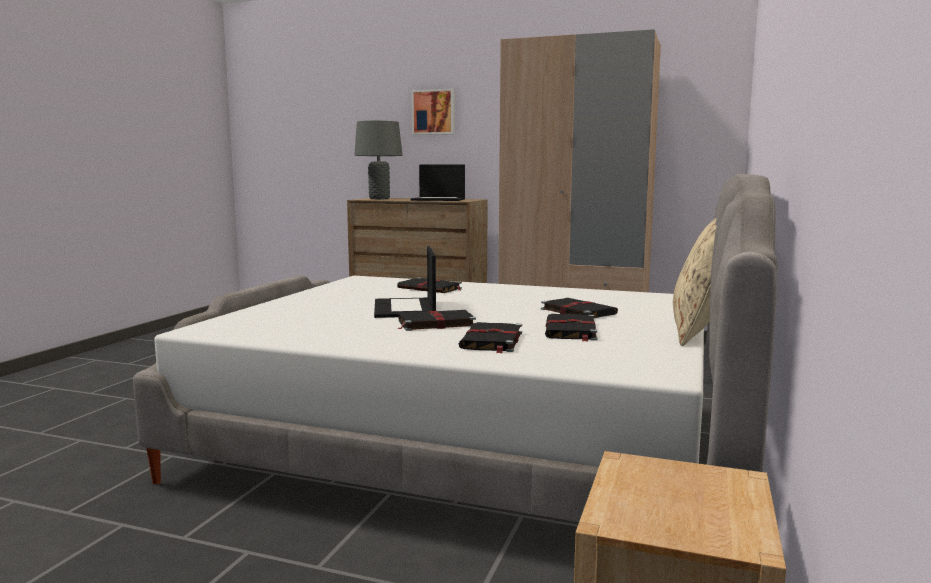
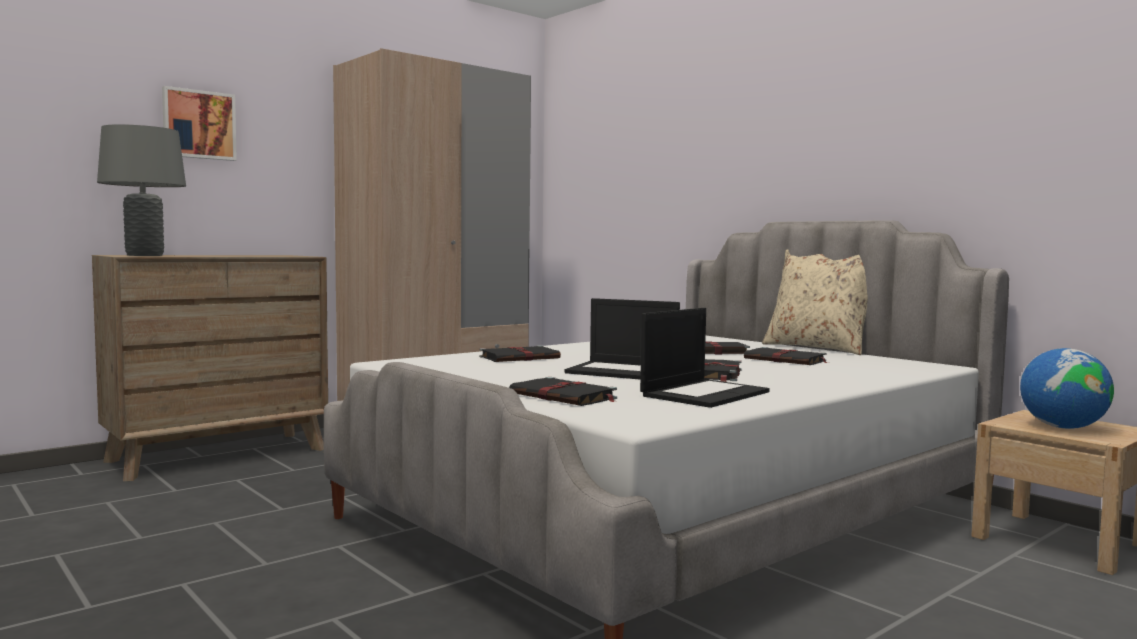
camera: 60 degrees left, 5 degrees down
(439, 199) = (252, 255): laptop -> laptop (705, 393)
(491, 341) = (805, 373): black book -> black book (564, 396)
(660, 495) = (1062, 427): none -> globe

